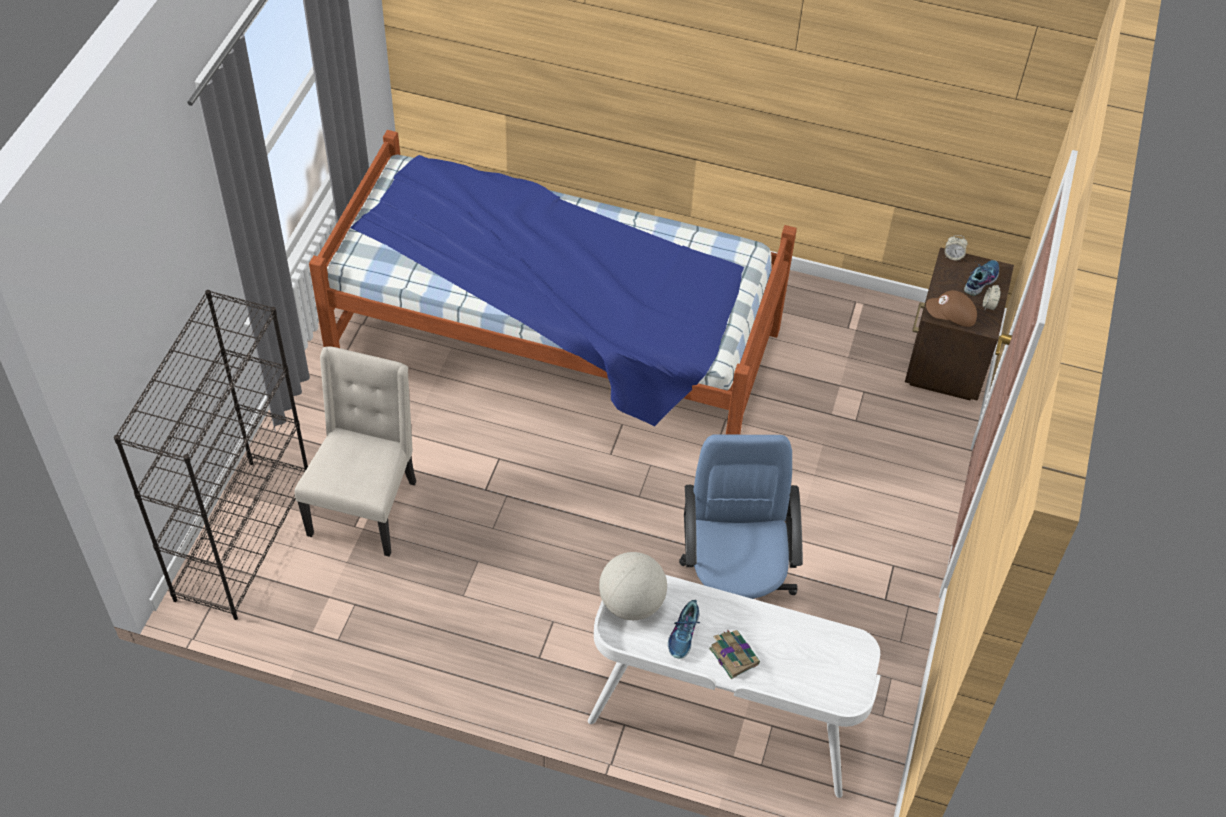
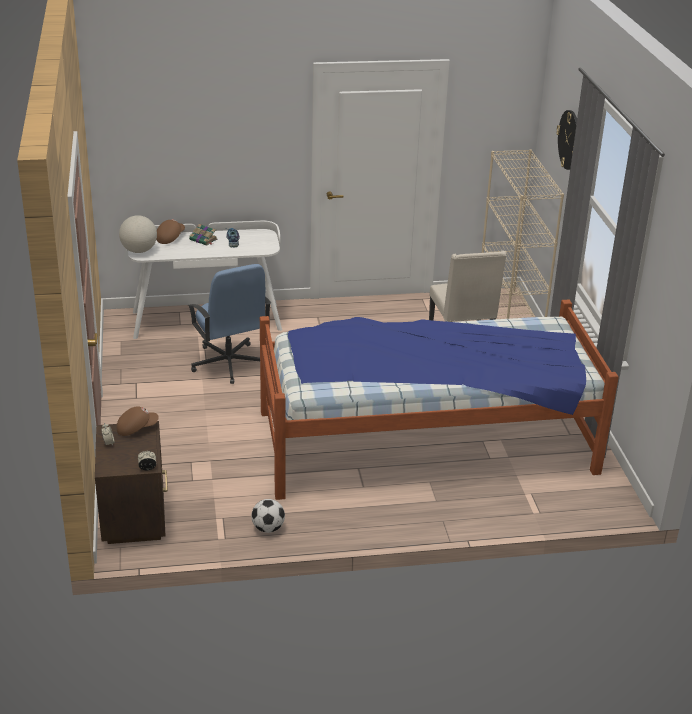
camera: 155 degrees right, 20 degrees down
(165, 255) = (570, 140): none -> wall clock
(243, 537) = (510, 317): black bookcase -> beige bookcase
(632, 603) = (265, 243): globe -> globe (139, 251)
(790, 686) = (170, 237): none -> brown cap
(804, 297) = (268, 528): none -> football
(980, 280) = (119, 458): shoe -> none

